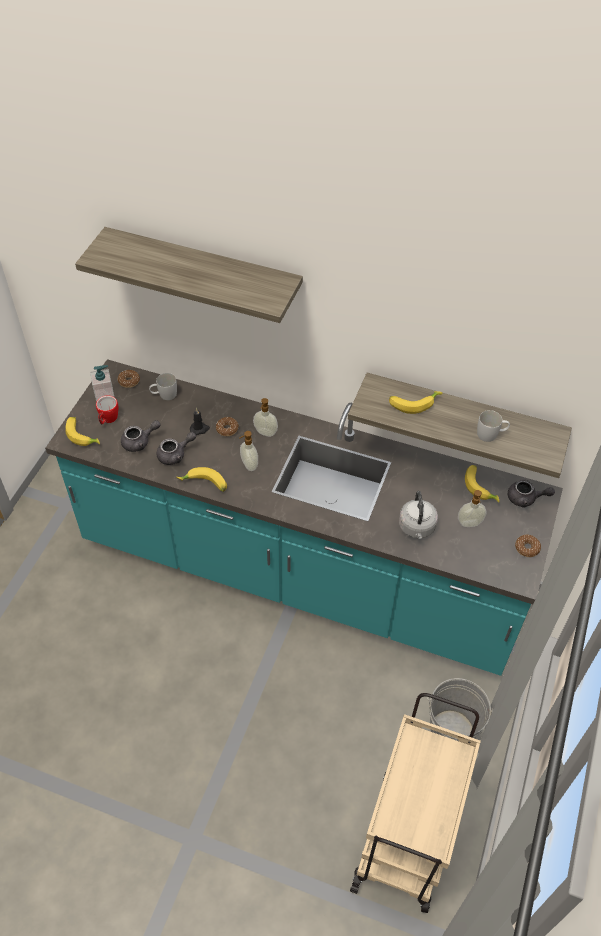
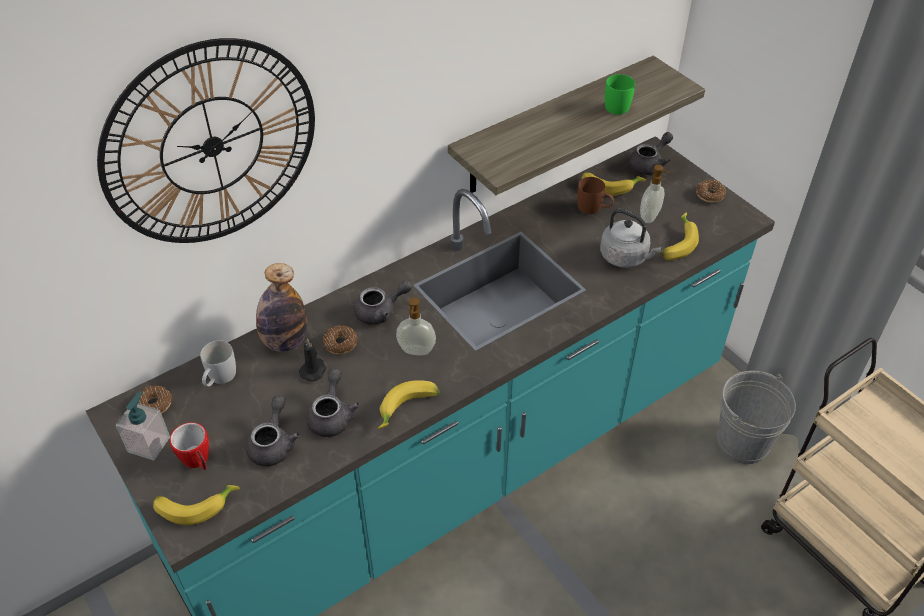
camera: 55 degrees left, 5 degrees down
(203, 273) = (212, 146): shelf -> wall clock
(209, 405) = (285, 341): none -> bottle
(265, 433) = (381, 312): soap dispenser -> grey teapot
(413, 403) = (527, 133): banana -> banana (676, 243)
(449, 489) = (594, 208): none -> brown mug
(491, 434) = (619, 105): white mug -> green mug

